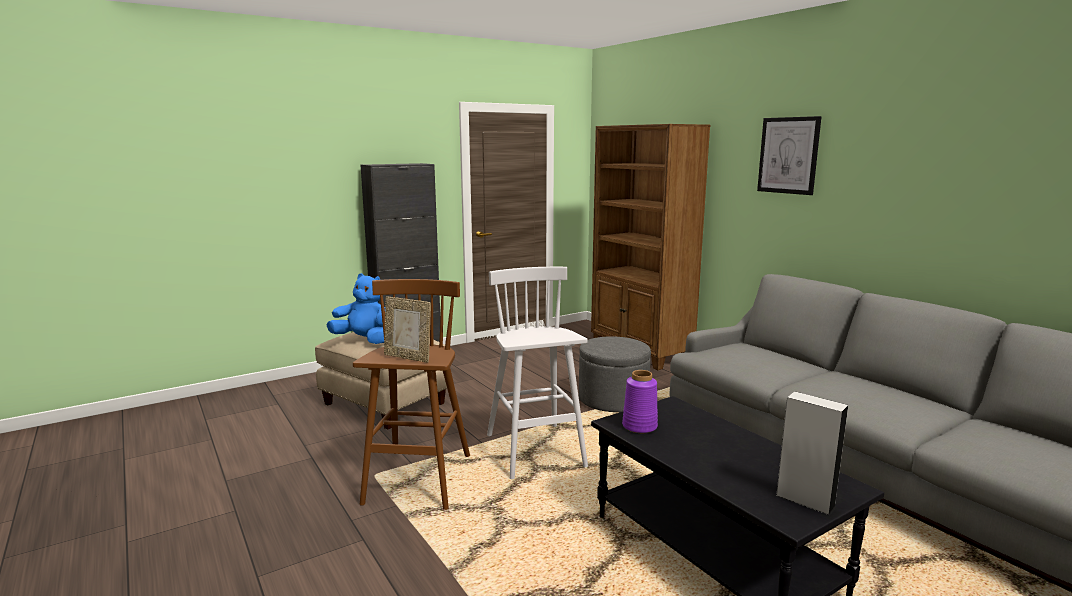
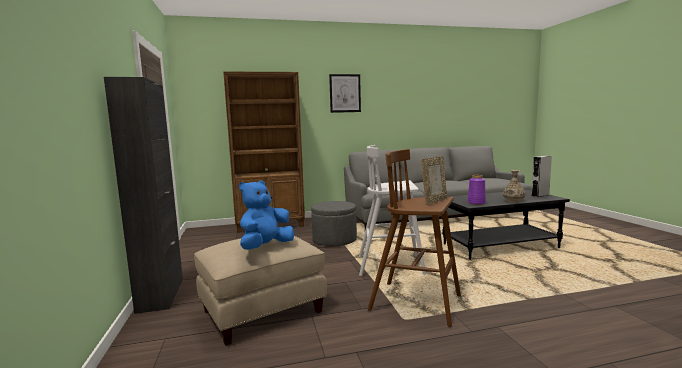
camera: 70 degrees left, 5 degrees down
(694, 462) = (513, 201): none -> vase

